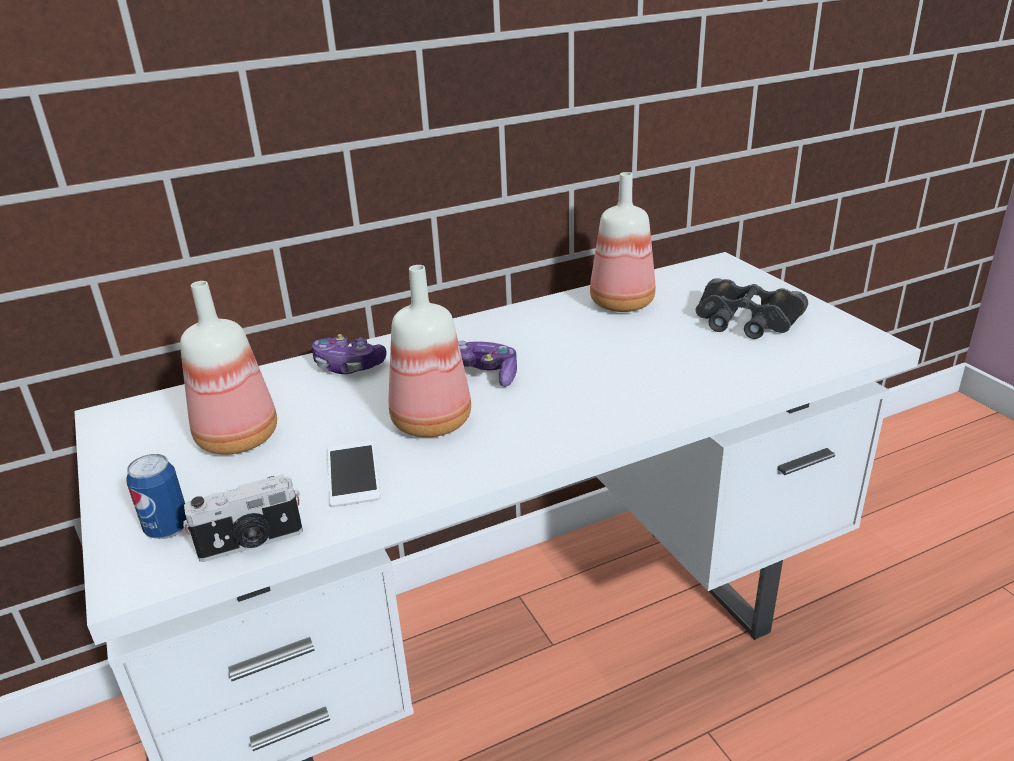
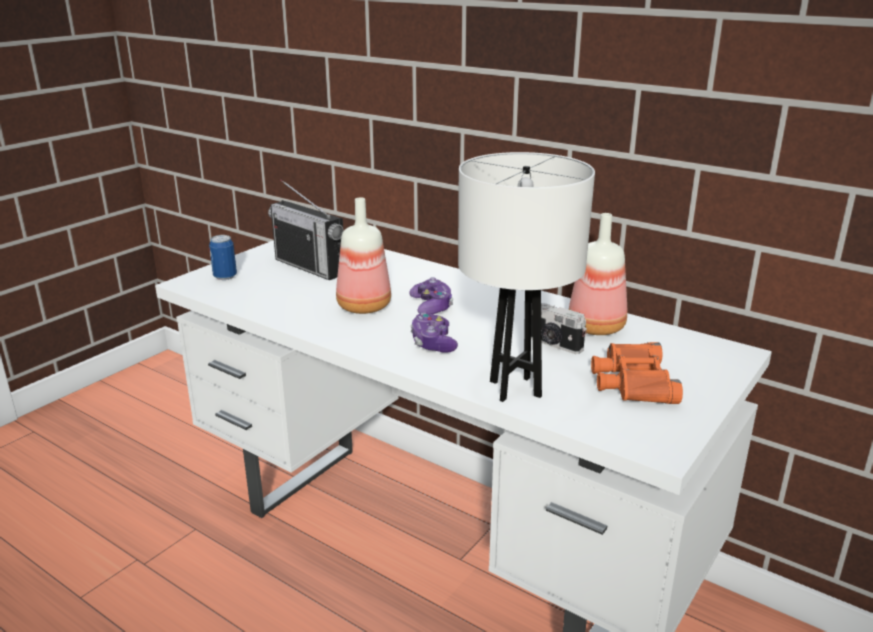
camera: 60 degrees right, 5 degrees down
(240, 437) = (310, 267): bottle -> radio
(251, 543) = (224, 297): camera -> camera (552, 344)
(348, 366) = (406, 269): game controller -> game controller (433, 343)
(353, 473) = (296, 301): phone -> none
(724, 379) = (515, 388): none -> white table lamp
(745, 319) = (632, 381): black binoculars -> orange binoculars

